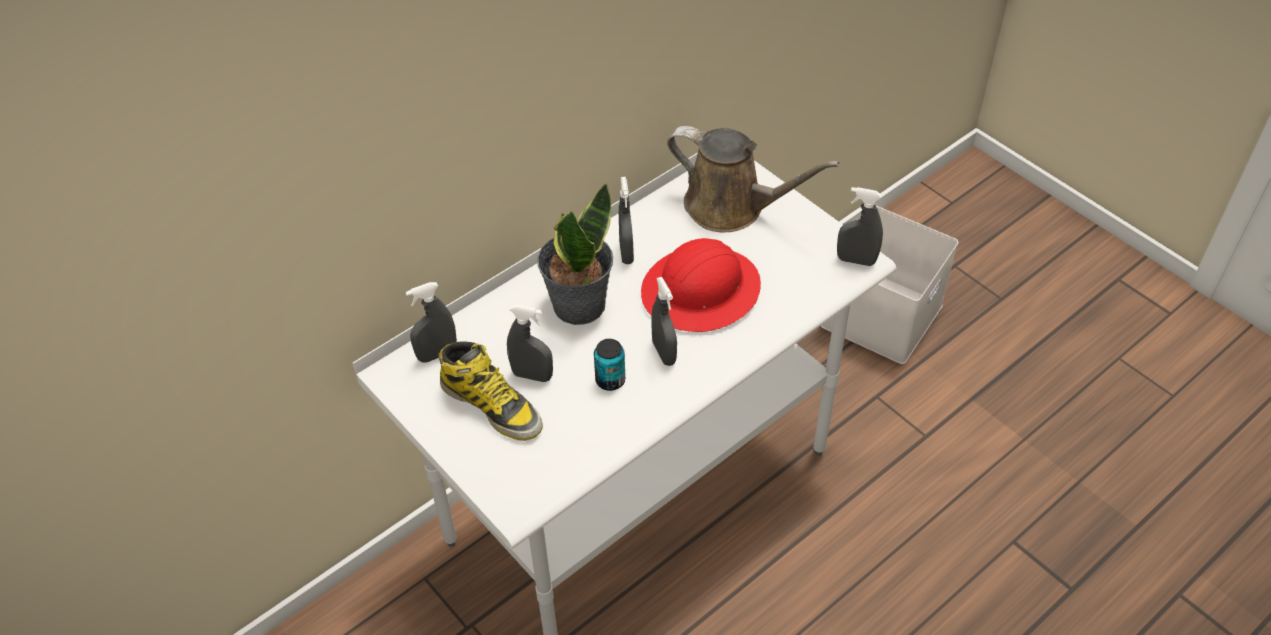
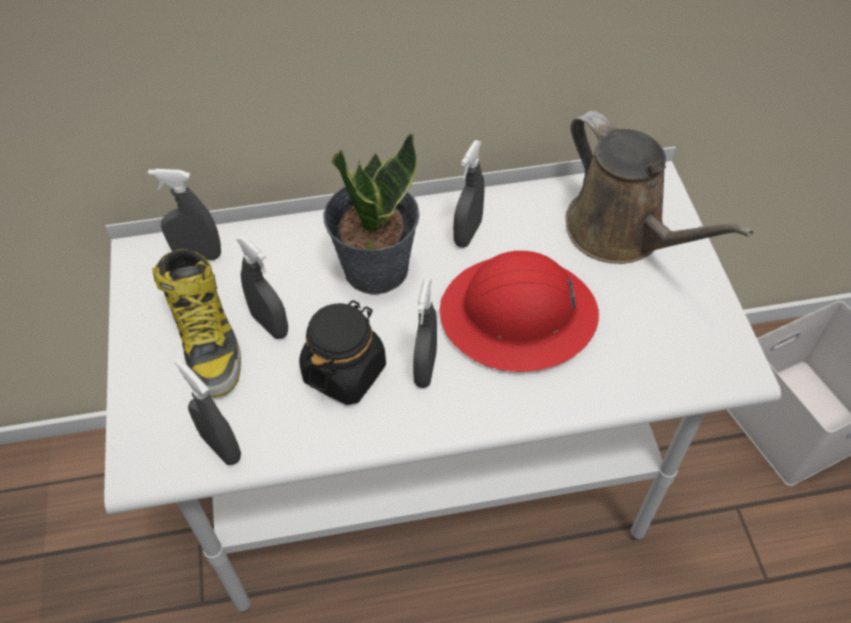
camera: 30 degrees right, 5 degrees up
(610, 380) = (344, 371): can -> black jar
(856, 260) = (731, 364): grey spray bottle -> grey spray bottle (221, 447)

